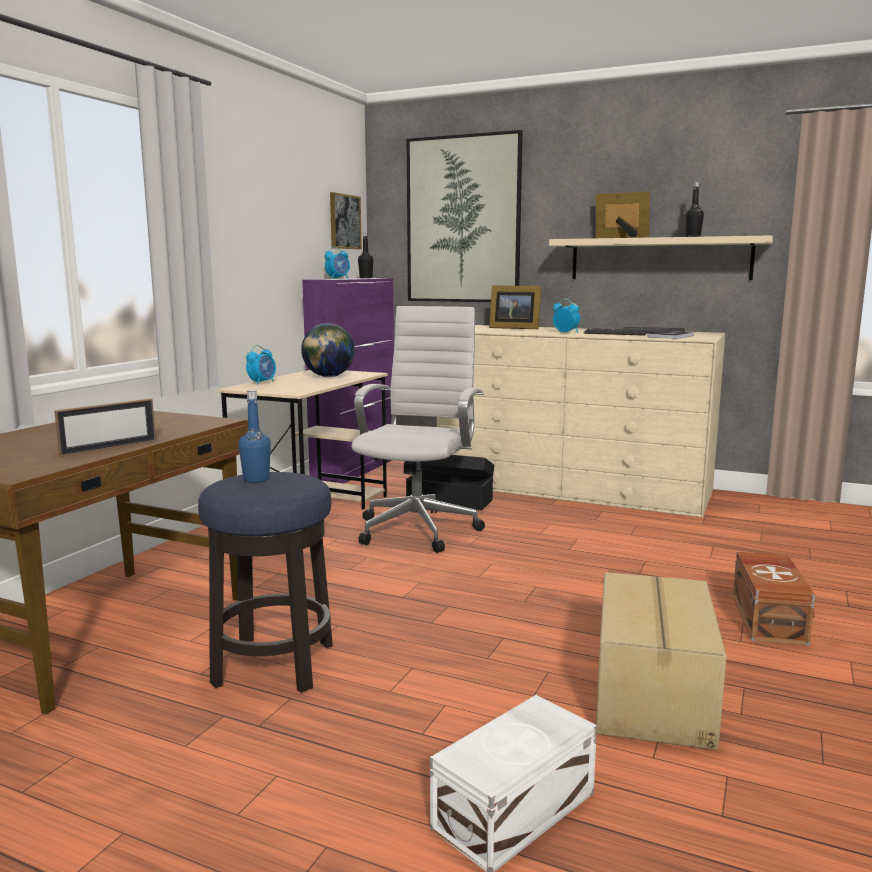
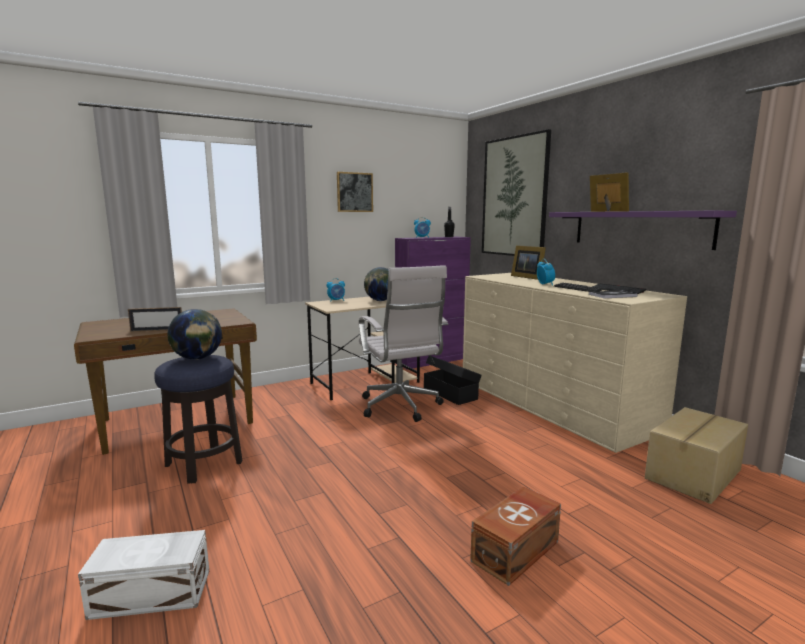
camera: 35 degrees right, 0 degrees up
(256, 479) = (197, 358): blue bottle -> globe
(344, 221) = (441, 200): picture -> picture (354, 192)
(419, 528) = (401, 407): white office chair -> white office chair turned 105 degrees clockwise
(654, 694) = (337, 566): cardboard box -> cardboard box (694, 474)
(659, 259) = (639, 228): beige shelf -> purple shelf
(692, 236) = (654, 210): black bottle -> none

